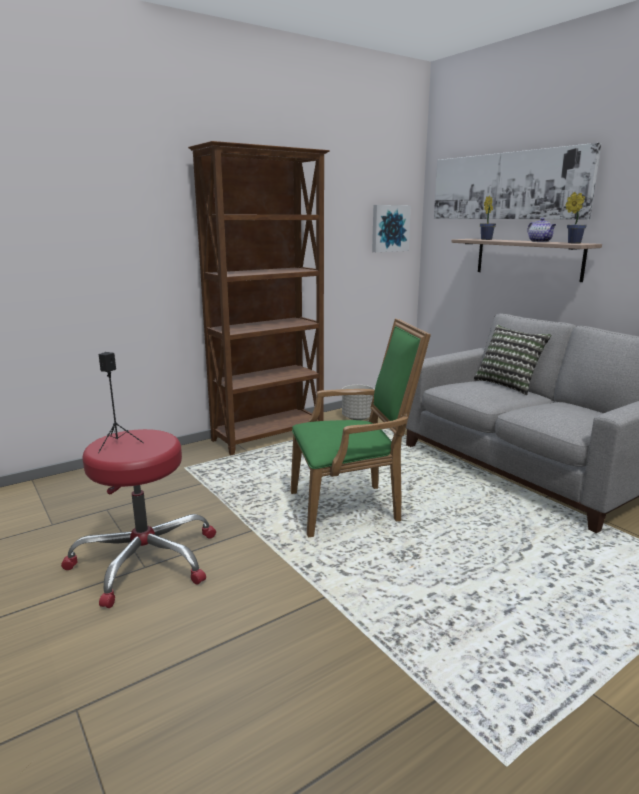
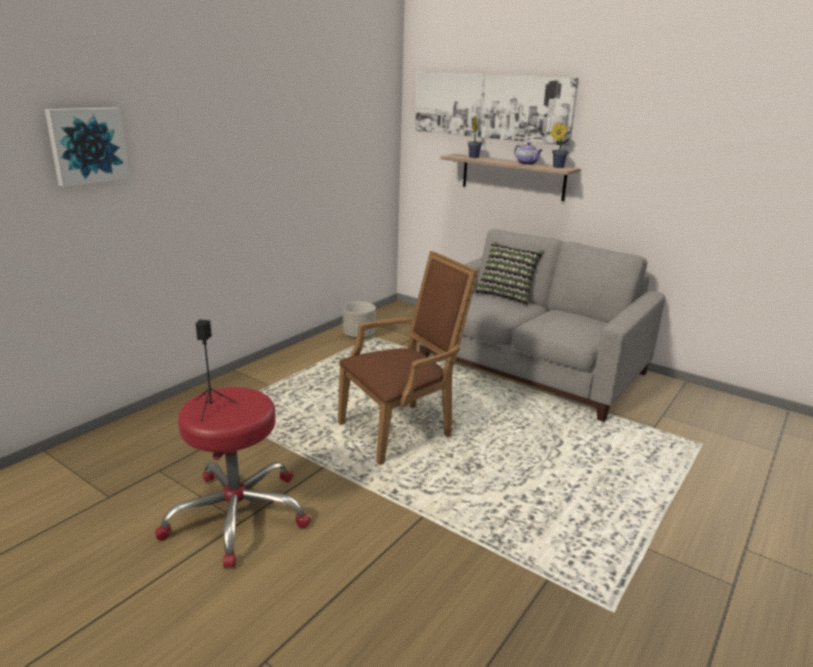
camera: 20 degrees left, 5 degrees up
(270, 436) = (282, 365): brown bookcase -> none
(352, 507) = (402, 429): green armchair -> brown armchair
(389, 228) = (374, 141): picture -> picture (87, 145)

